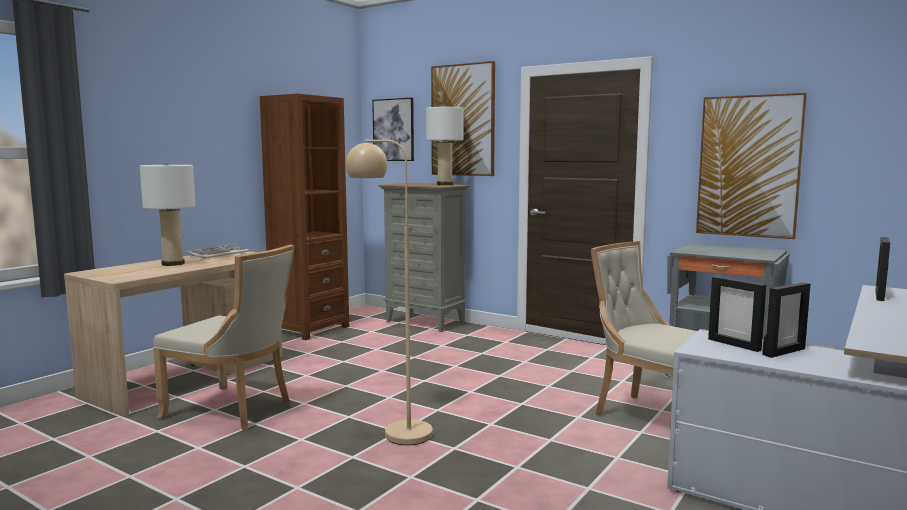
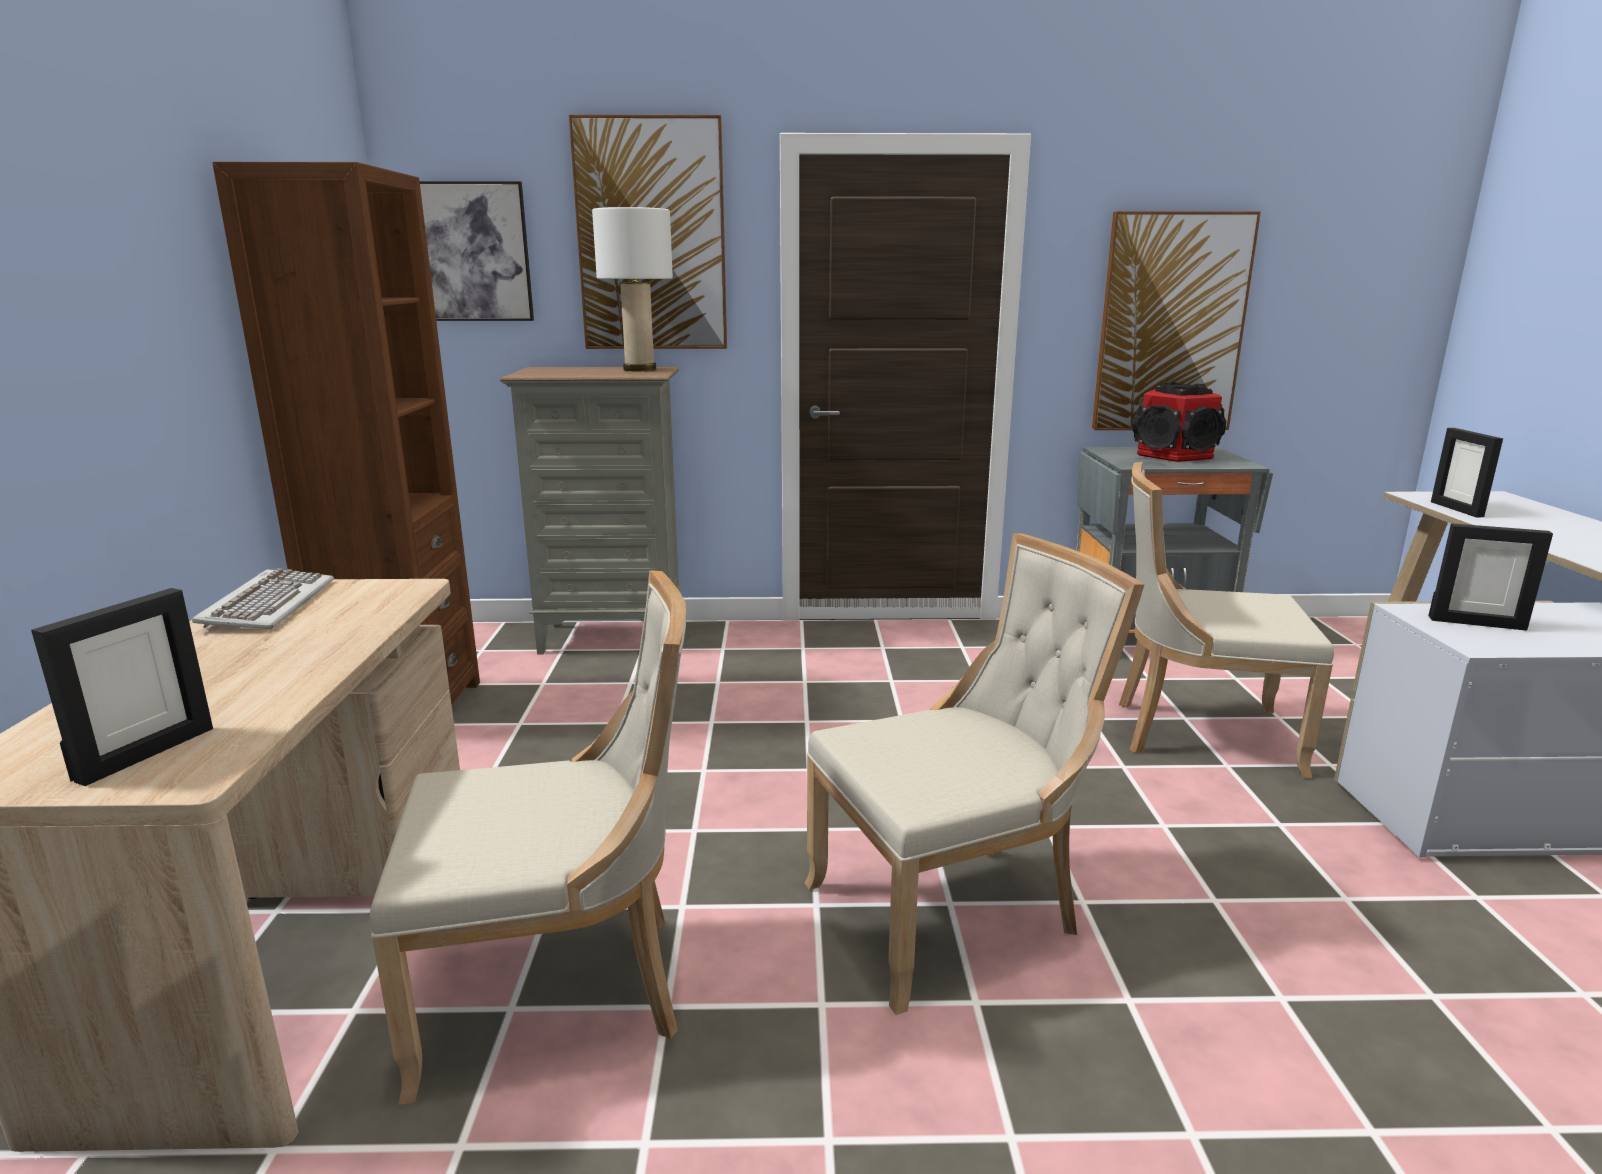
camera: 35 degrees left, 10 degrees up
(173, 264) = (217, 668): white table lamp -> none
(394, 434) = (952, 912): beige floor lamp -> beige chair
(733, 250) = (1173, 455): none -> speaker
(784, 352) = (1542, 622): picture frame -> picture frame (145, 753)

